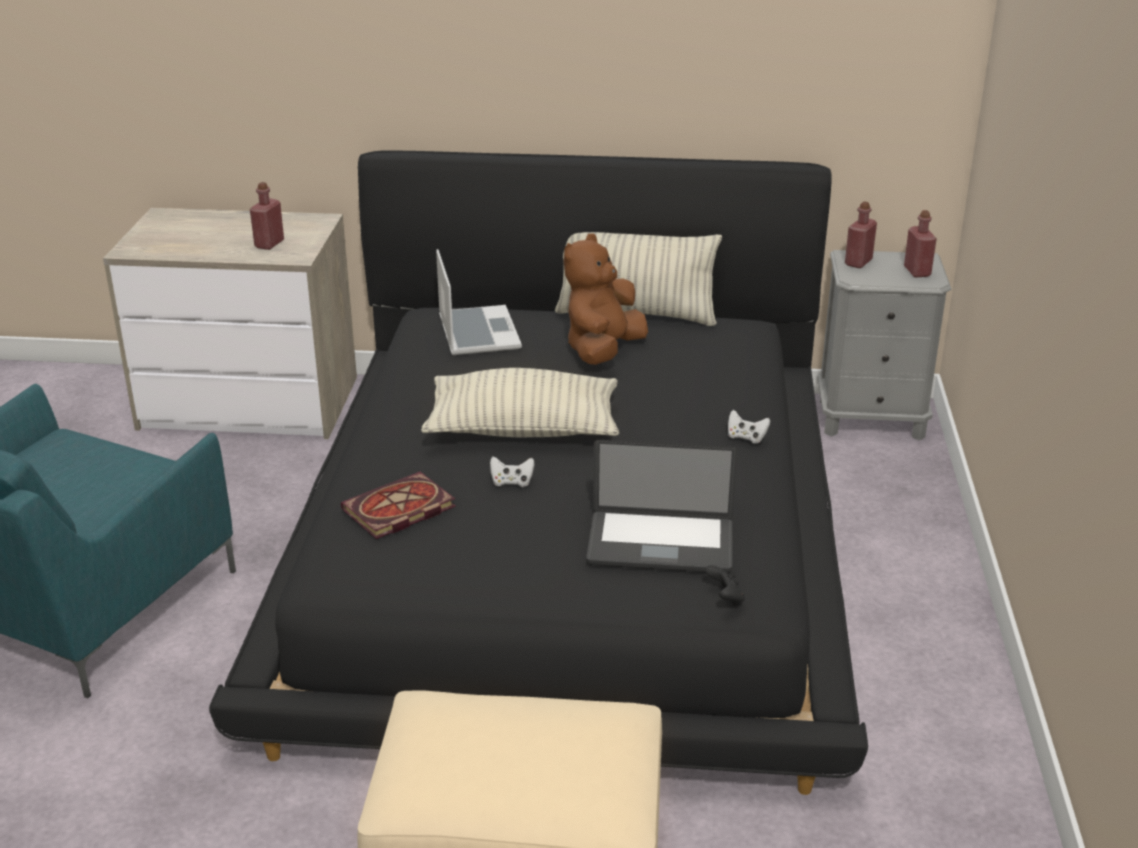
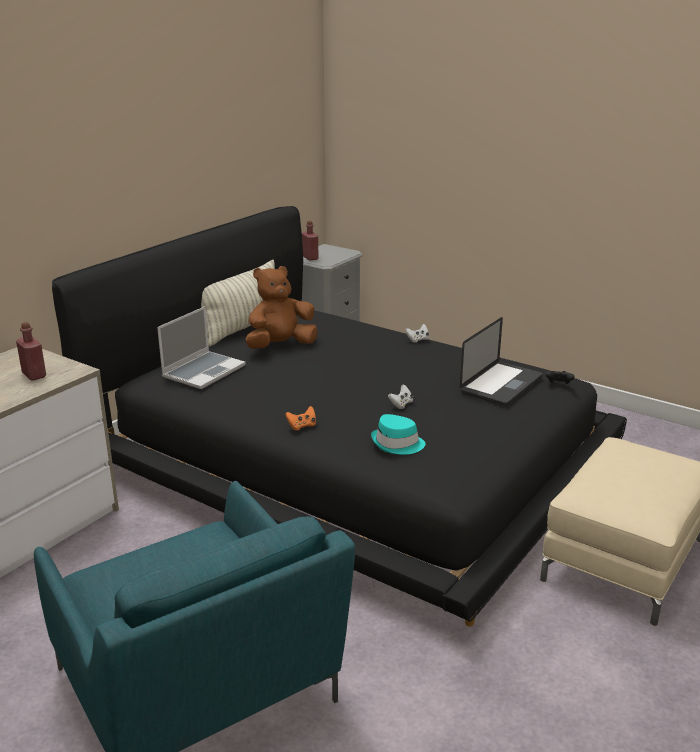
camera: 60 degrees left, 5 degrees down
(392, 435) = (302, 426): none -> orange game controller
(397, 510) = (397, 444): book -> turquoise hat
(477, 332) = (204, 371): laptop -> laptop turned 105 degrees clockwise
(523, 429) = (345, 387): pillow -> none
(603, 351) = (280, 346): brown plush toy -> brown plush toy turned 90 degrees clockwise
(917, 272) = (338, 251): red bottle -> none

